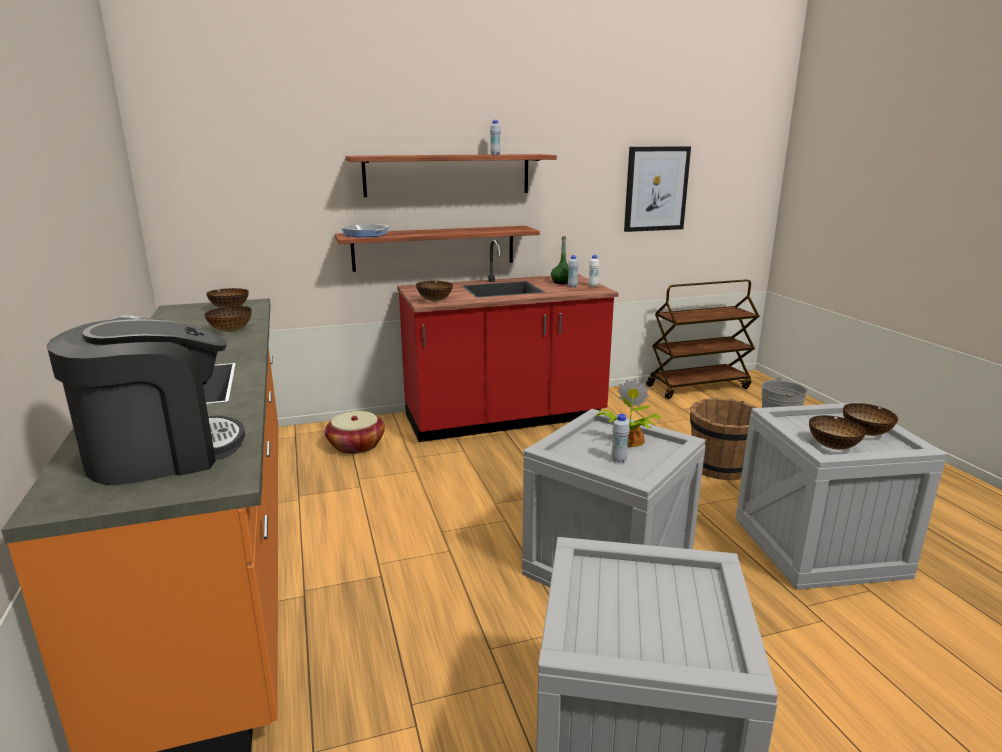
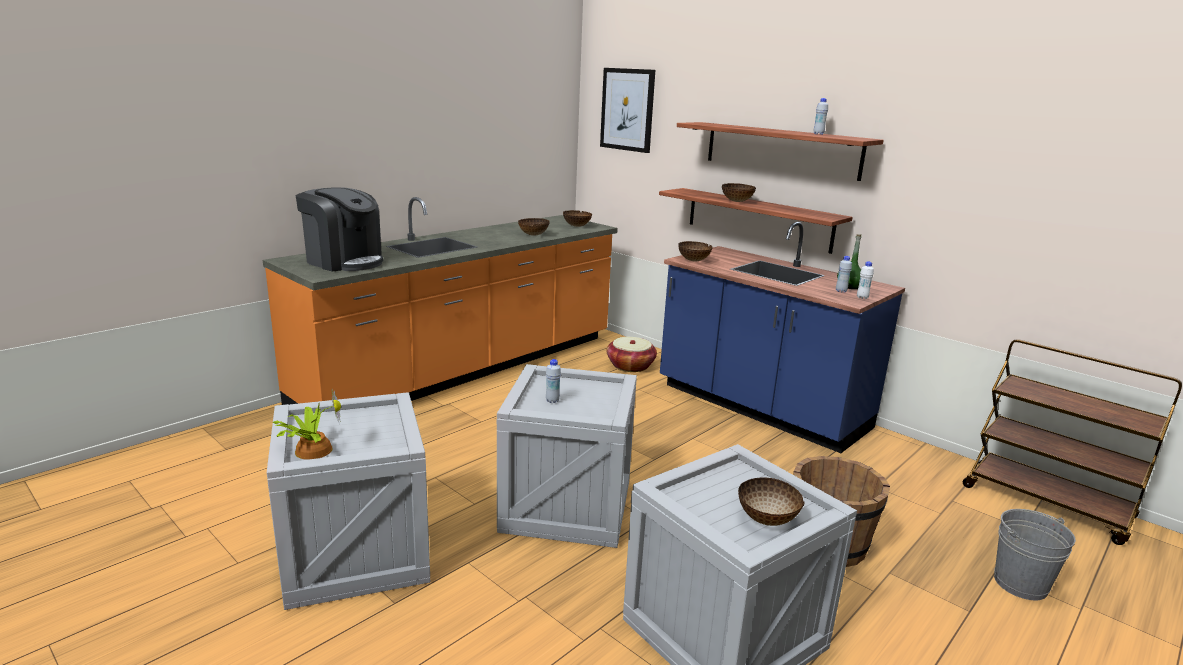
camera: 60 degrees right, 0 degrees up
(365, 234) = (692, 192): frying pan -> none
(505, 419) = (760, 408): red counter -> blue counter
(627, 440) = (595, 399): potted plant -> potted plant (311, 450)
(656, 189) = (1047, 205): picture -> picture (627, 109)
(833, 447) = (697, 498): bowl -> bowl (736, 201)

